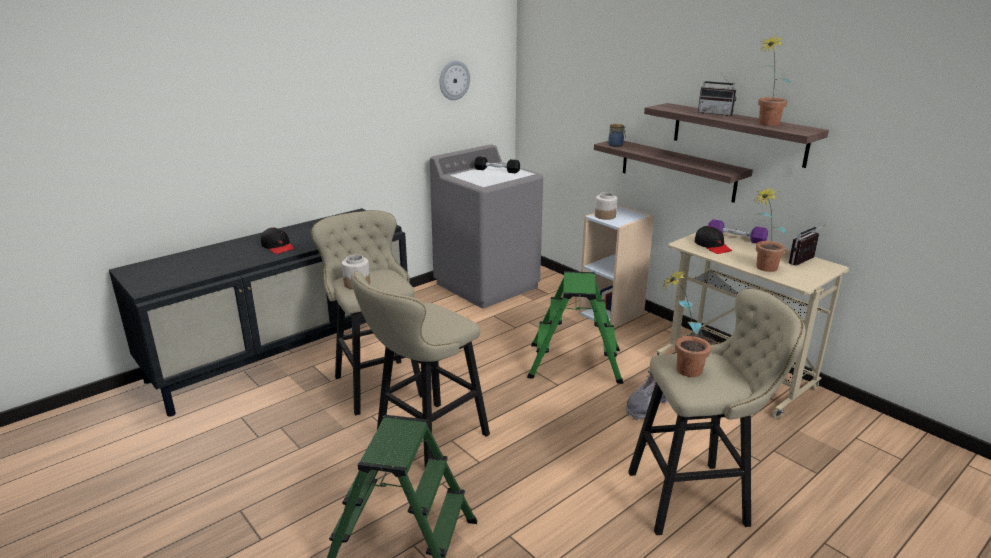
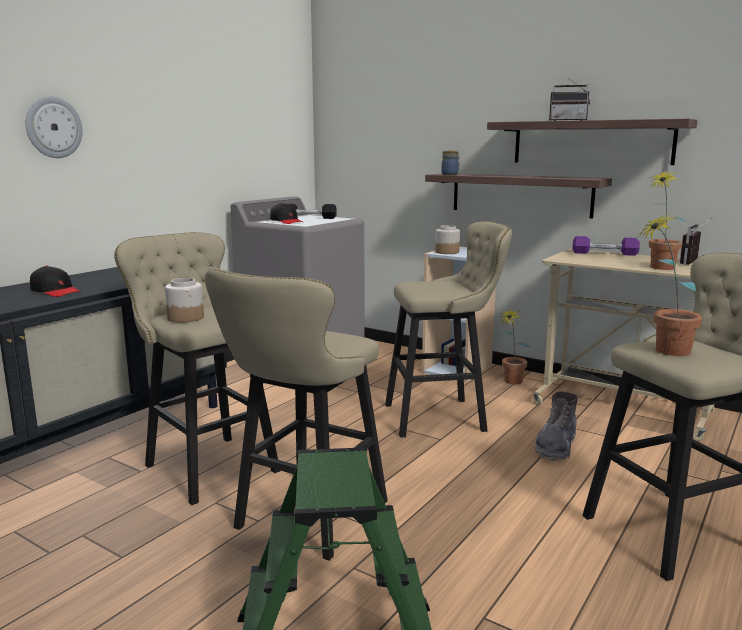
camera: 15 degrees left, 10 degrees down
(454, 80) = (252, 118): wall clock -> wall clock (53, 127)
(575, 363) = (447, 416): green step ladder -> beige stool
(712, 246) = (589, 259): black cap -> black cap (286, 221)
(765, 124) = (630, 119): potted plant -> potted plant (510, 382)

